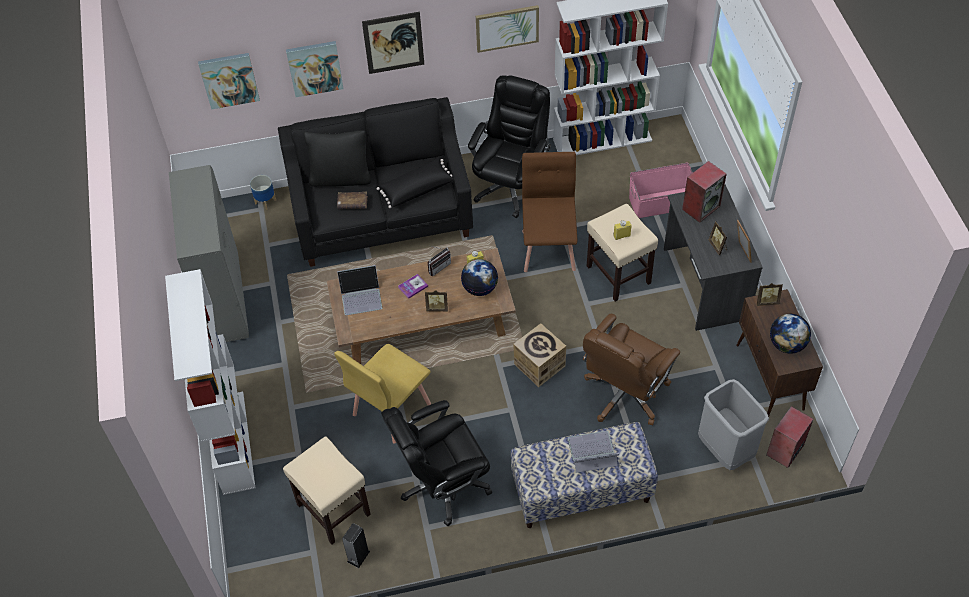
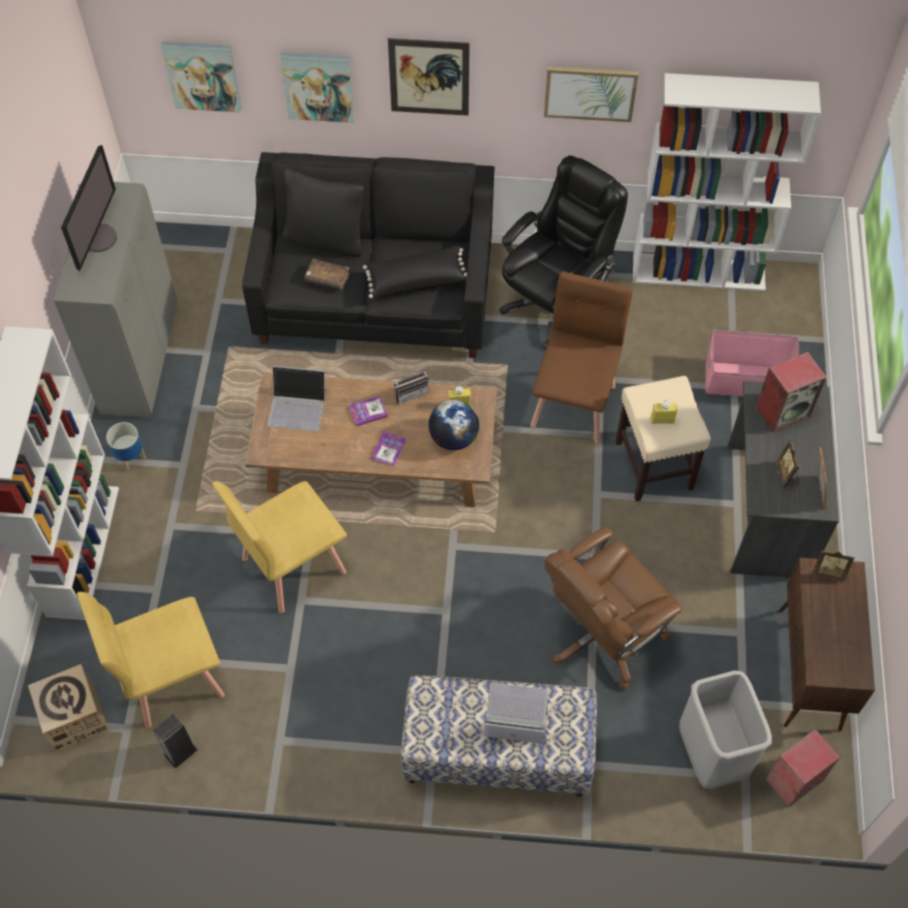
camera: 15 degrees right, 5 degrees up
(192, 208) = (98, 238): none -> monitor
(265, 201) = (237, 242): planter -> planter (131, 457)
(332, 509) = (172, 678): beige stool -> yellow chair
(437, 307) = (389, 449): picture frame -> book
(443, 484) = (321, 688): black office chair -> none
(539, 365) = (504, 561): cardboard box -> cardboard box (75, 717)
(786, 344) = (834, 643): globe -> none

